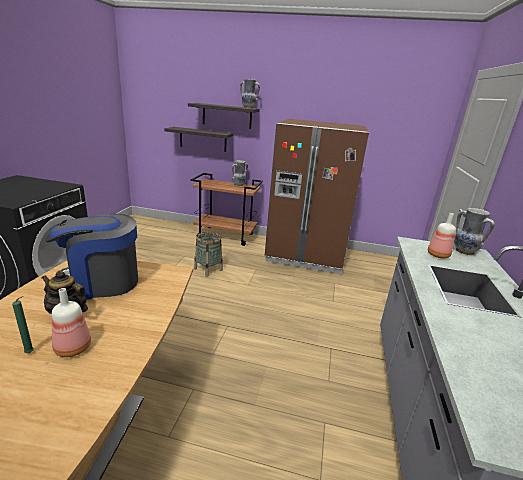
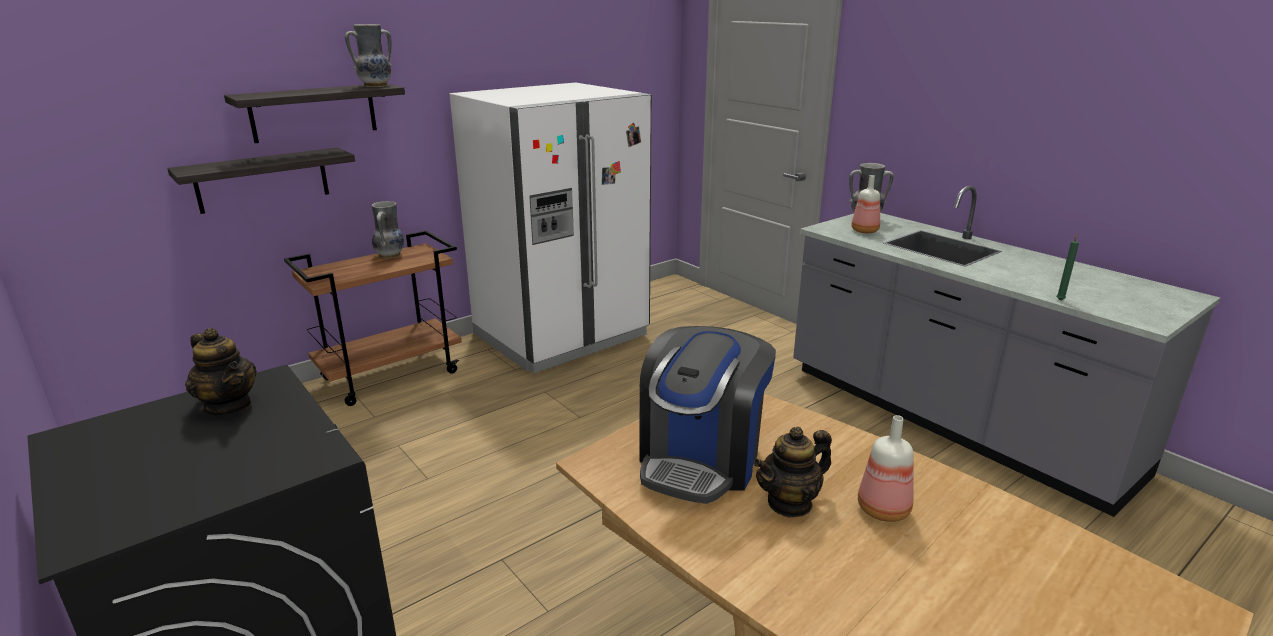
camera: 50 degrees left, 0 degrees up
(31, 353) = (875, 546): green candle -> green candle (1060, 300)
(45, 186) = (229, 405): none -> teapot
(208, 269) = (483, 436): basket -> none
(305, 255) = (561, 335): brown fridge -> white fridge

